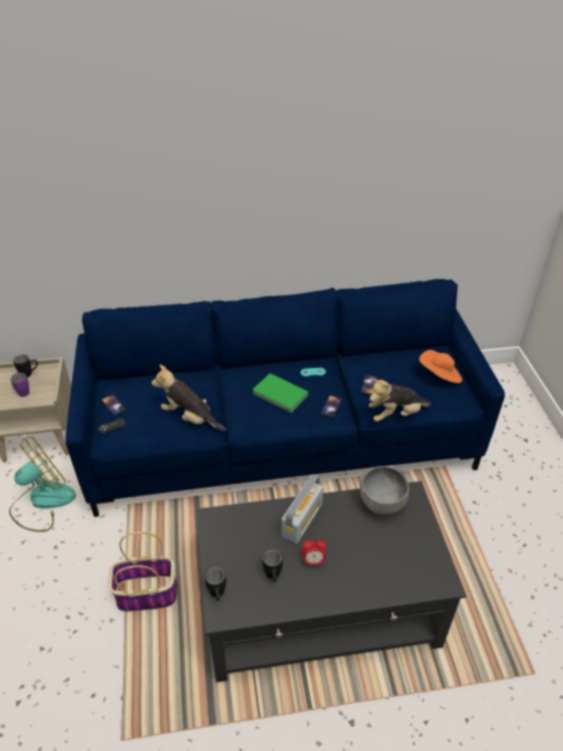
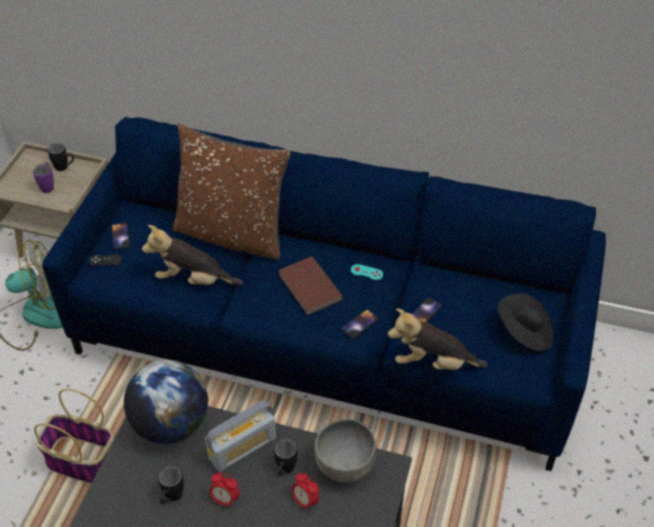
camera: 25 degrees right, 5 degrees up
(190, 418) = (193, 280): plush toy -> plush toy turned 45 degrees counterclockwise
(200, 377) = (232, 234): none -> brown pillow
(217, 595) = (104, 493): black mug -> black mug (285, 471)
(237, 525) = (171, 424): none -> globe
(280, 395) = (309, 288): green book -> brown book
(371, 538) = (305, 501): none -> alarm clock
(439, 376) = (524, 332): orange hat -> black hat

